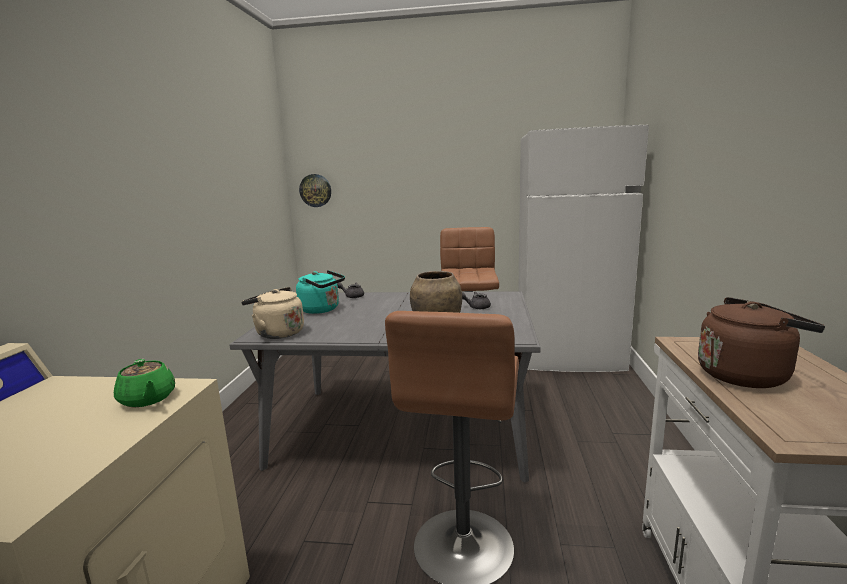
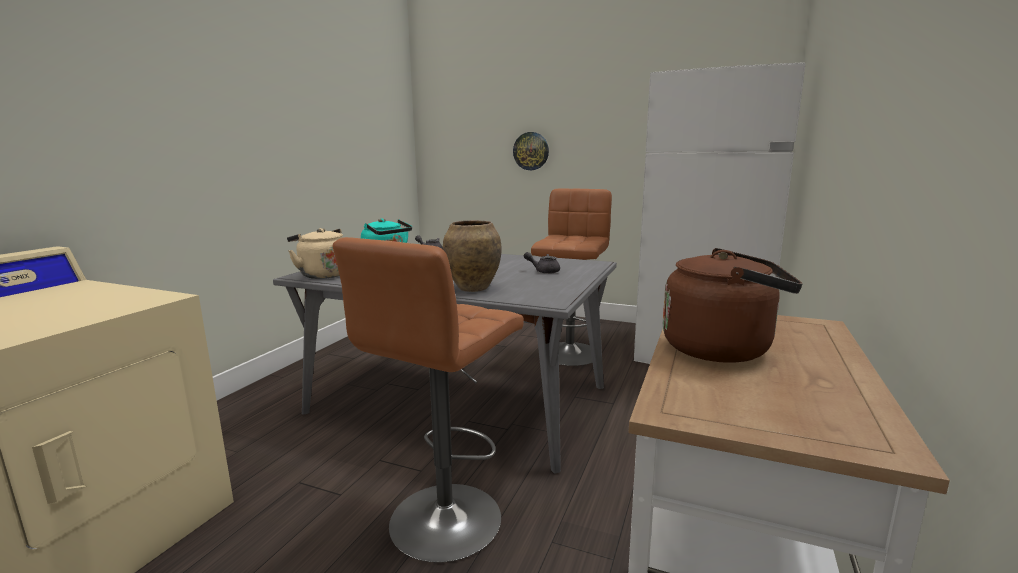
camera: 15 degrees right, 0 degrees up
(148, 399) = (125, 302): green teapot -> none
(315, 190) = (440, 145): wall clock -> wall clock (531, 151)

